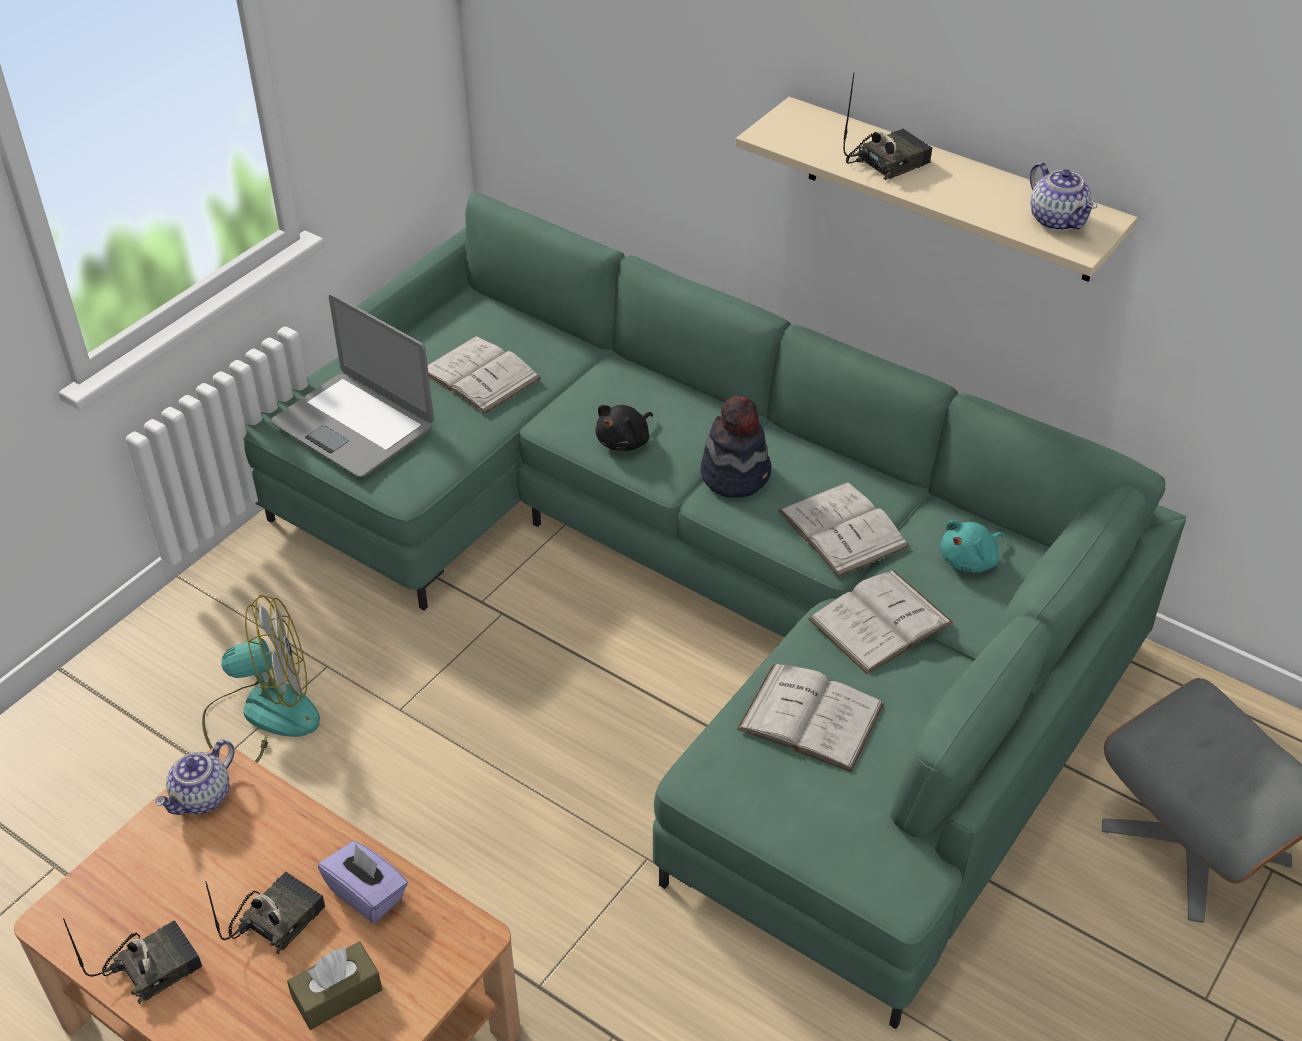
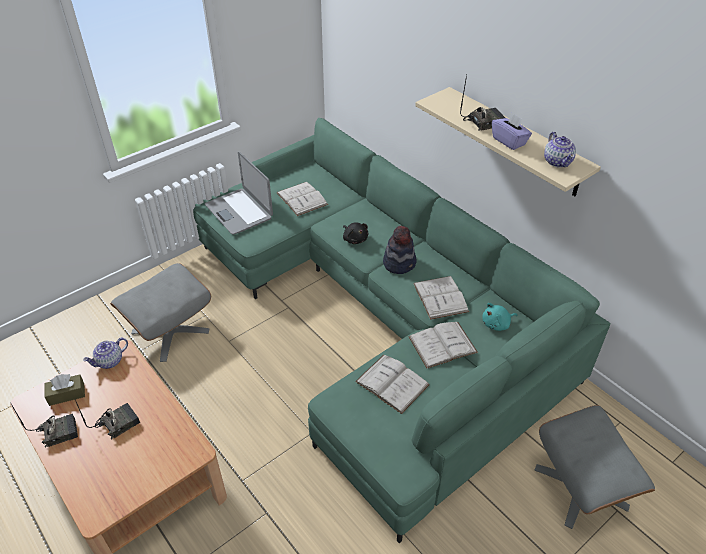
camera: 15 degrees right, 0 degrees up
(262, 715) = (170, 331): fan -> grey ottoman
(337, 994) = (129, 464): brown tissue box -> brown tissue box (67, 394)
(367, 894) = (160, 421): purple tissue box -> purple tissue box (509, 141)
(625, 441) = (355, 239): black plush toy -> black plush toy turned 90 degrees counterclockwise

